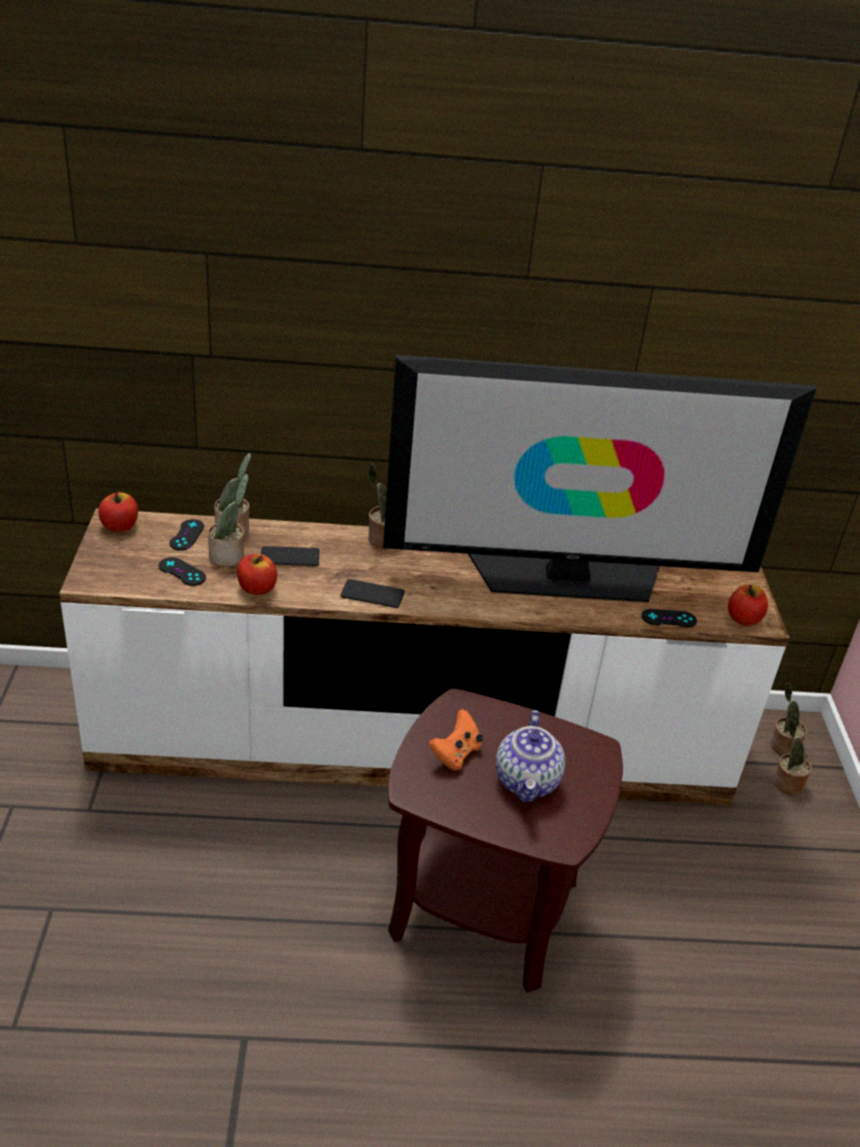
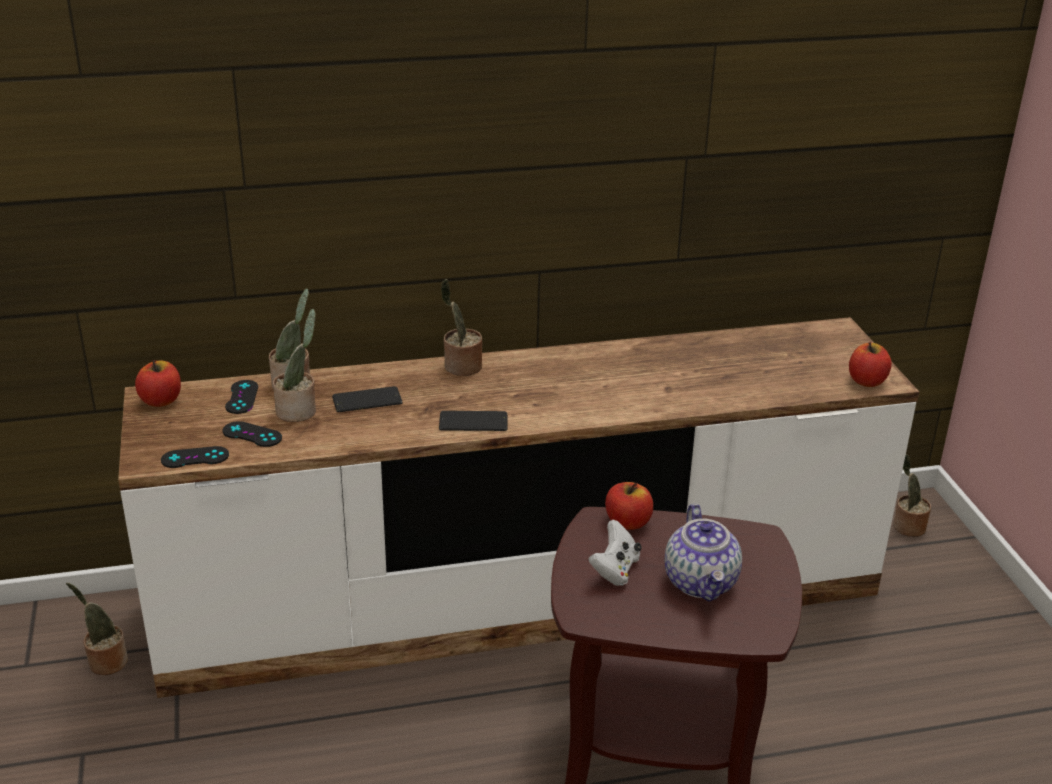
camera: 10 degrees left, 5 degrees down
(257, 588) = (343, 437): apple -> apple (627, 522)
(455, 754) = (615, 570): orange game controller -> white game controller
(567, 577) = (672, 371): television -> none
(668, 618) = (792, 393): black game controller -> black game controller (195, 458)
(785, 783) = (923, 562): potted plant -> potted plant (105, 662)

